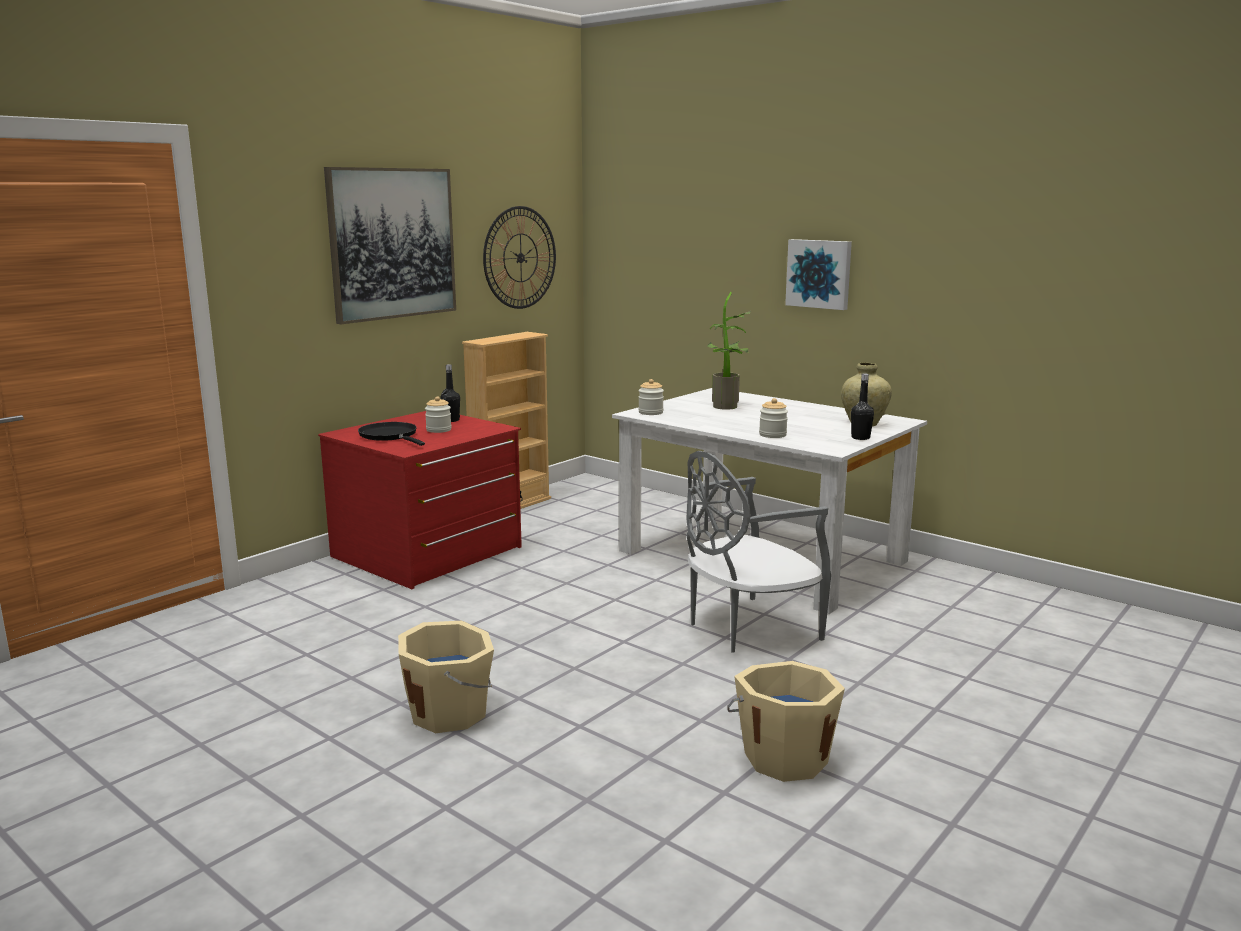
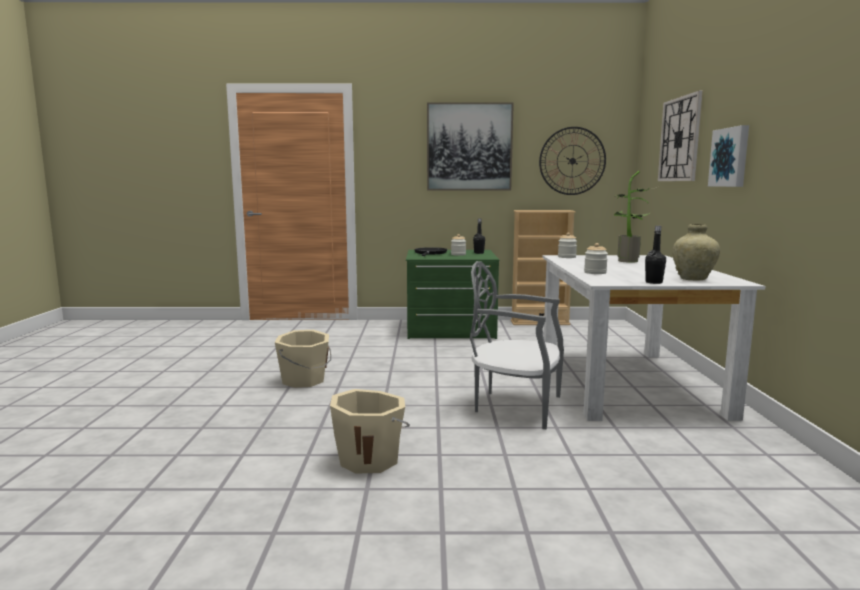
camera: 50 degrees right, 5 degrees down
(429, 552) = (450, 329): red dresser -> green dresser
(703, 238) = (680, 139): none -> wall clock

